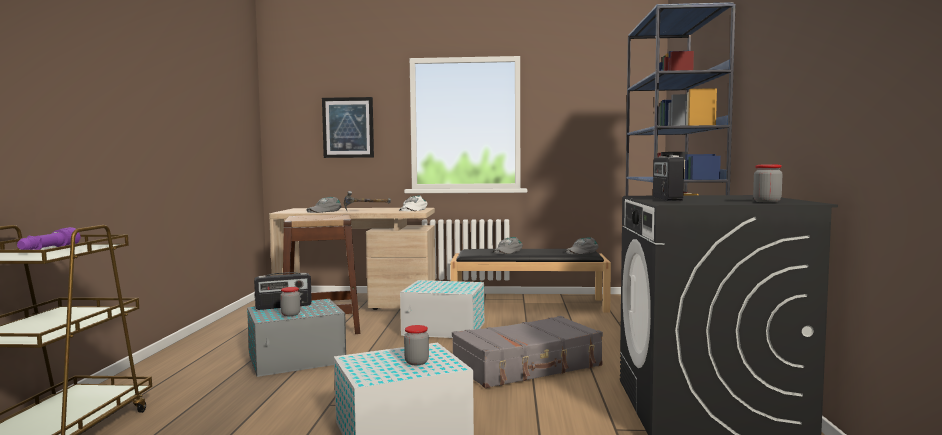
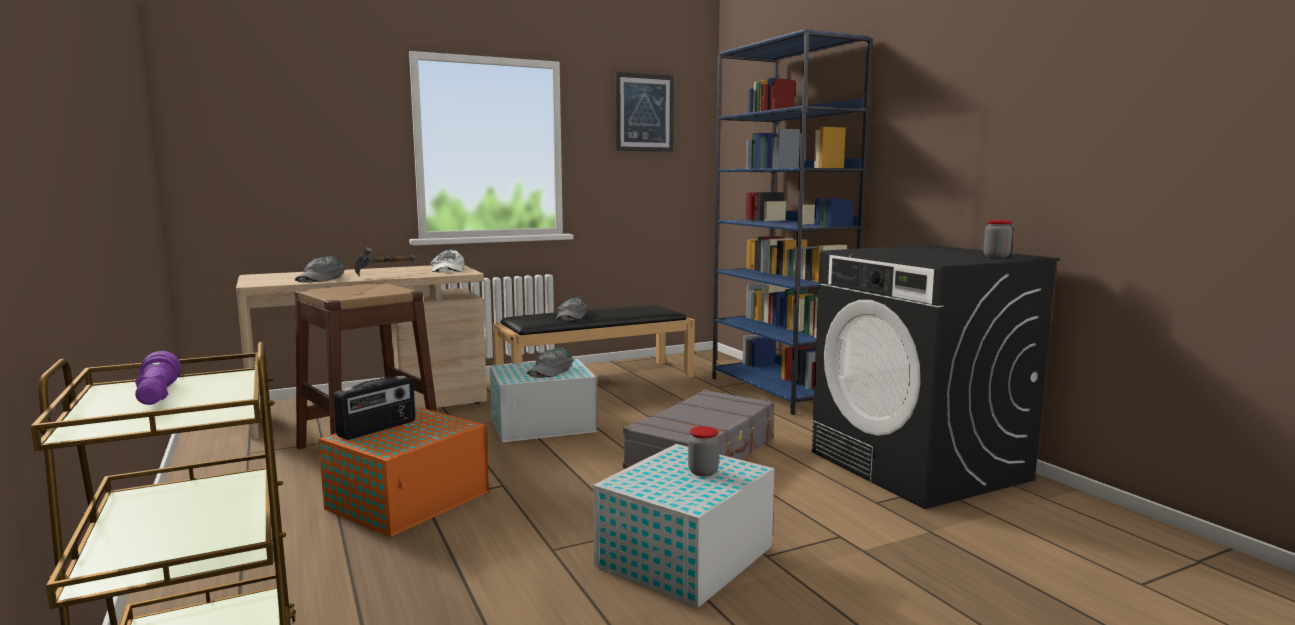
camera: 30 degrees left, 5 degrees up
(290, 314) = (414, 439): jar -> none
(298, 359) = (411, 500): grey storage box -> orange storage box
(348, 127) = (317, 149): picture -> picture (644, 113)
(581, 251) = (654, 309): grey cap -> grey cap (549, 370)
(666, 198) = (893, 255): radio -> none

